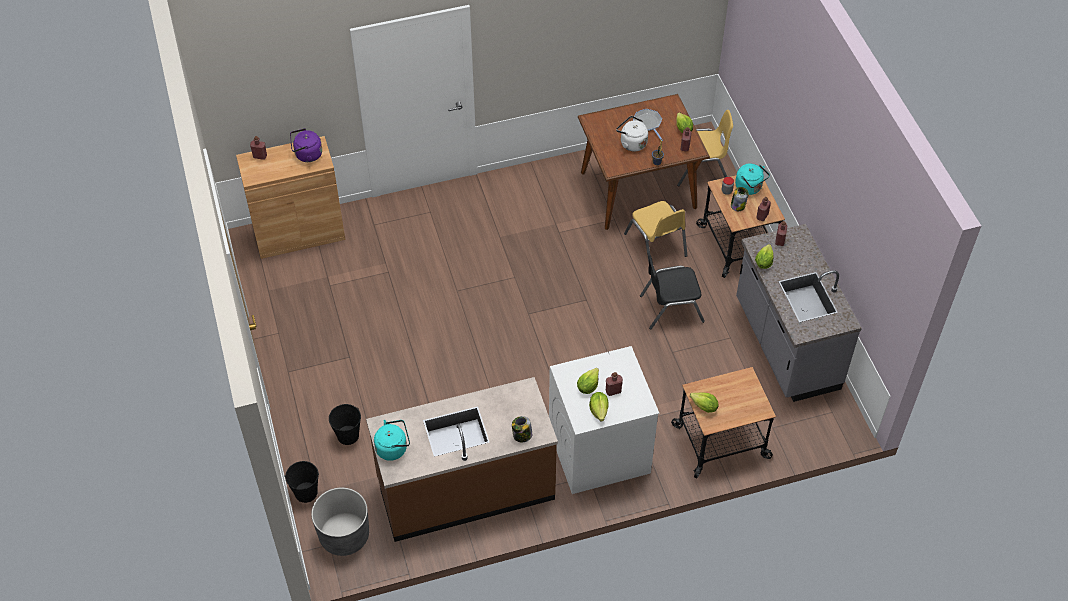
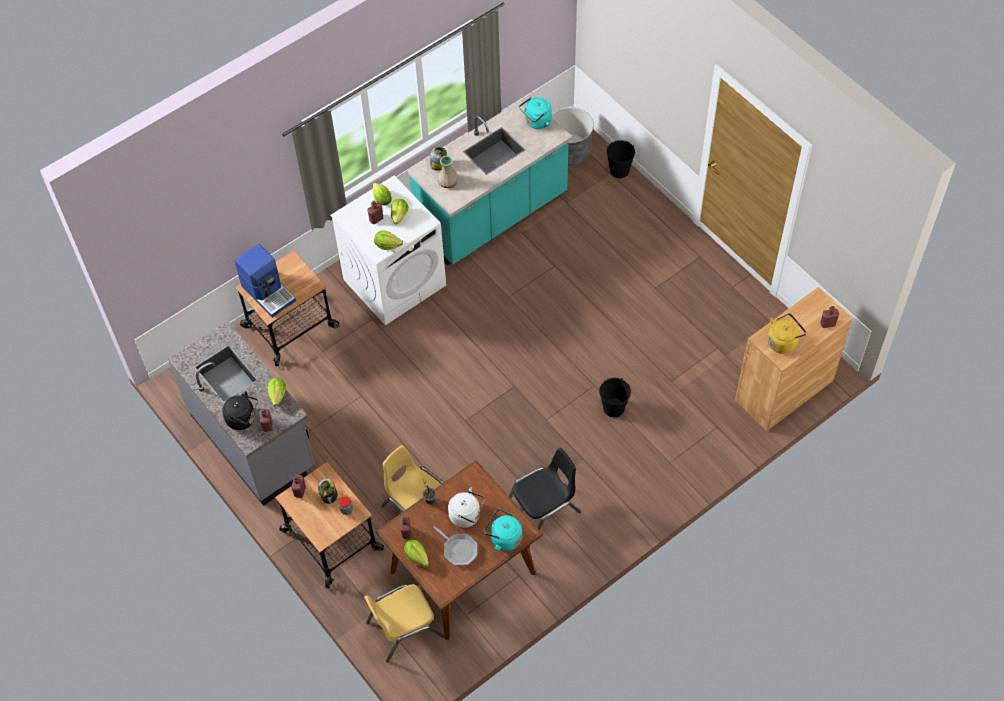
camera: 160 degrees right, 5 degrees up
(307, 155) = (783, 341): purple kettle -> yellow kettle
(348, 435) = (614, 223): black bucket -> black bucket (614, 408)
(465, 489) = (493, 215): brown counter -> turquoise counter
(522, 412) = (447, 182): none -> beige vase
(671, 308) = (378, 441): black chair -> black chair (544, 509)
(704, 407) = (300, 273): lettuce -> lettuce (387, 245)
(742, 398) = (268, 292): none -> coffee machine
(750, 188) = (322, 523): turquoise kettle -> turquoise kettle (504, 538)
(800, 252) = (243, 419): none -> black kettle

